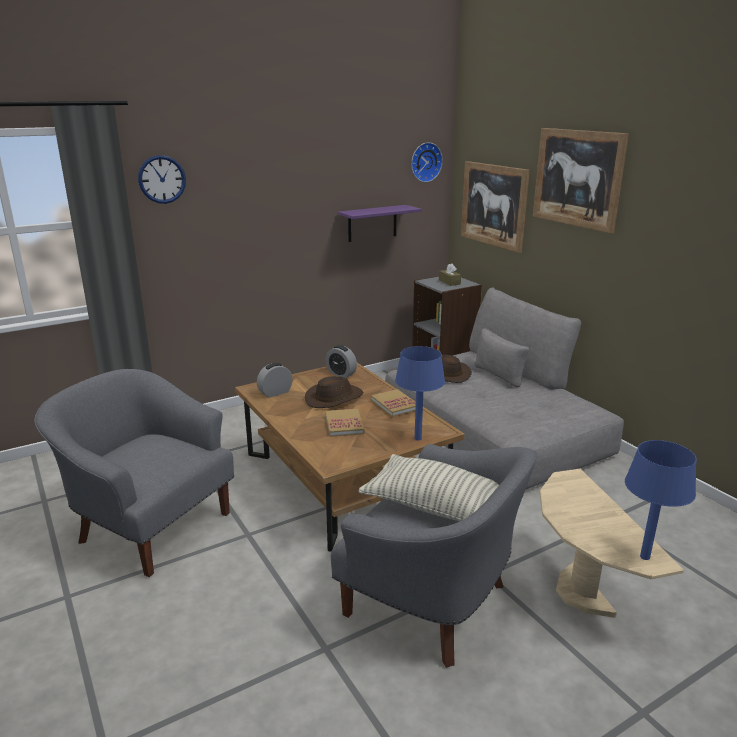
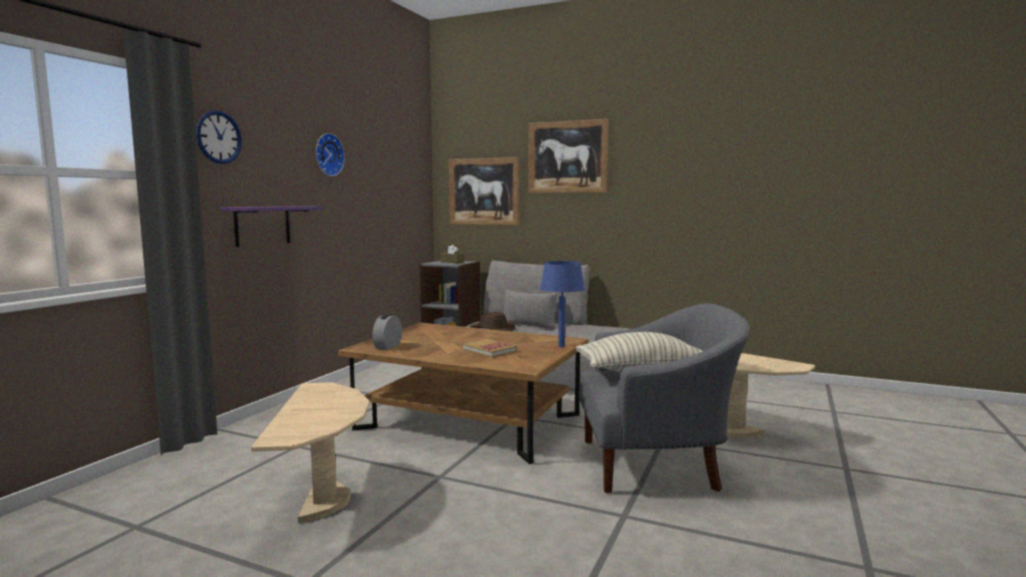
camera: 35 degrees left, 15 degrees down
(151, 525) = (322, 501): grey armchair -> beige side table
(334, 398) = (449, 341): brown hat -> none
(341, 373) = (426, 329): alarm clock -> none
(372, 223) = (384, 209): purple shelf -> purple shelf (262, 225)
(395, 404) = (508, 335): book -> none
(425, 162) = (416, 159): wall clock -> wall clock (327, 154)
(644, 557) = (789, 365): blue table lamp -> none

